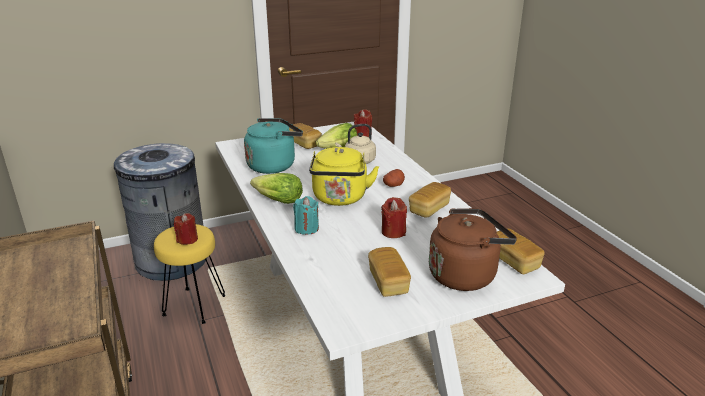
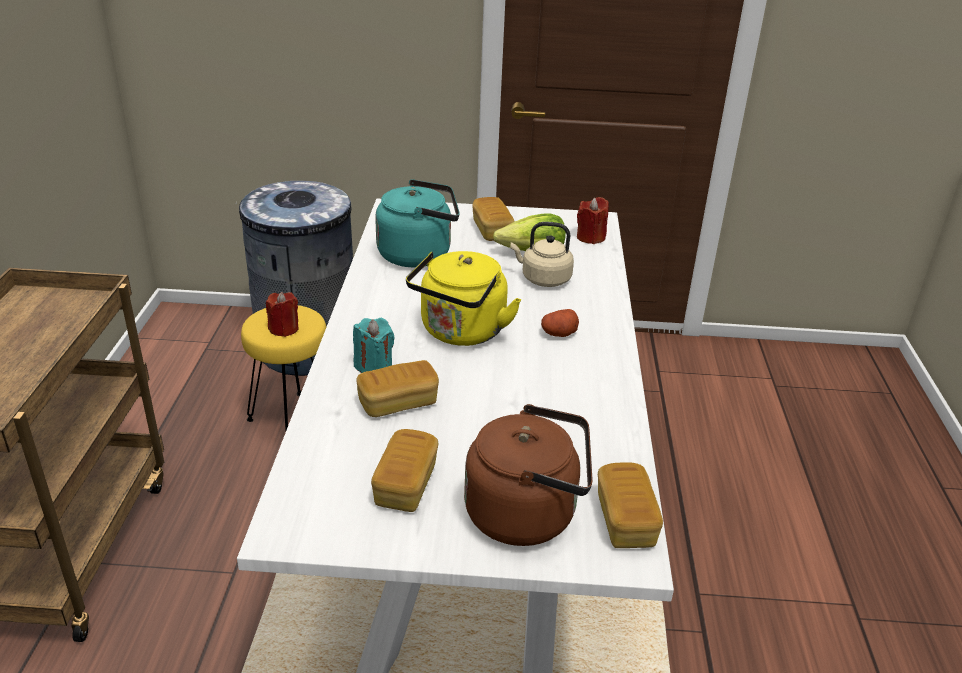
camera: 25 degrees right, 5 degrees up
(278, 200) = (375, 310): lettuce -> none
(393, 232) = (487, 409): red candle -> none
(429, 209) = (575, 389): bread -> bread (398, 403)

